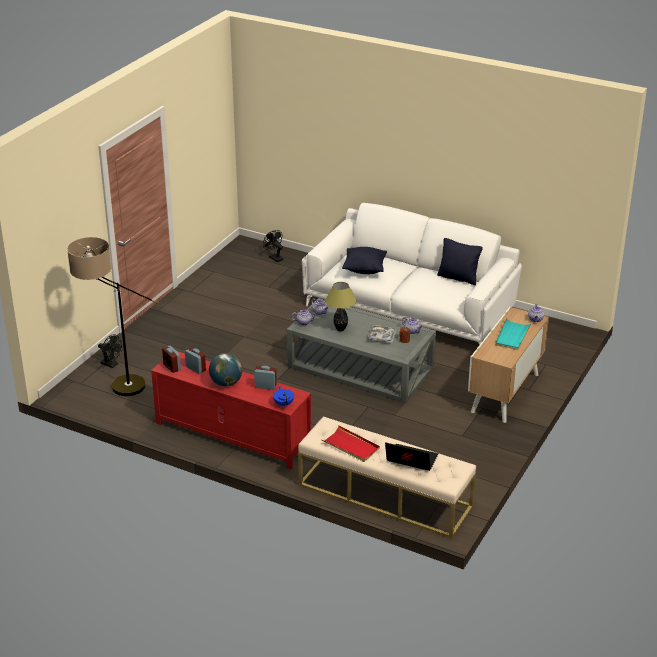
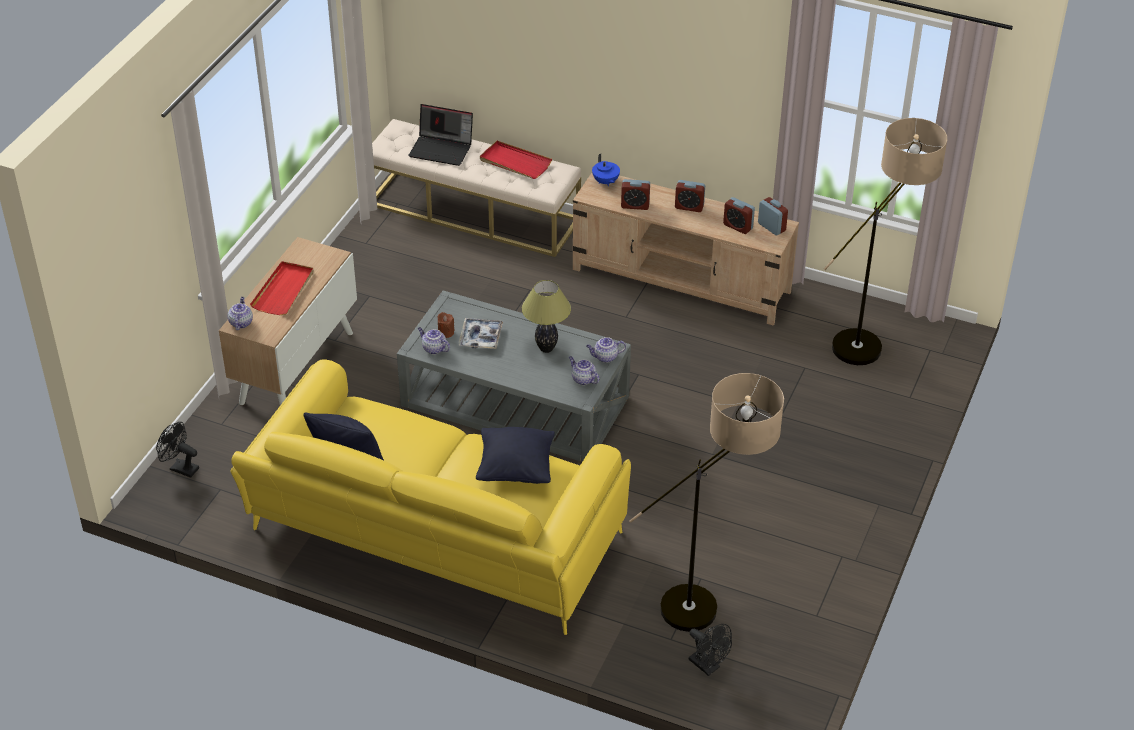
camera: 175 degrees right, 10 degrees up
(111, 364) = (901, 386): black fan -> black fan (180, 468)
(226, 383) = (689, 207): globe -> alarm clock
(232, 434) = (681, 281): red tv stand -> beige tv stand
(266, 277) = (710, 605): none -> floor lamp
(410, 309) = (433, 535): white sofa -> yellow sofa
(512, 336) = (284, 290): turquoise tray -> red tray

